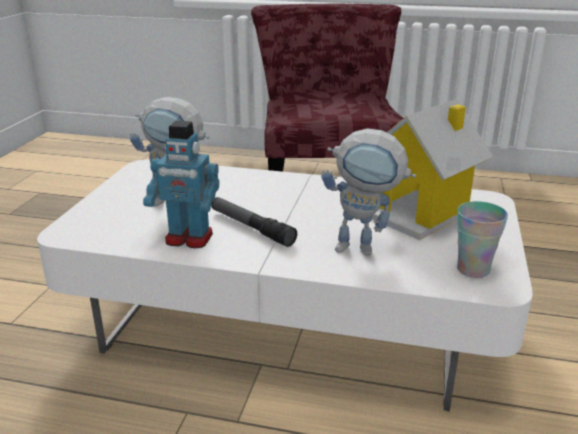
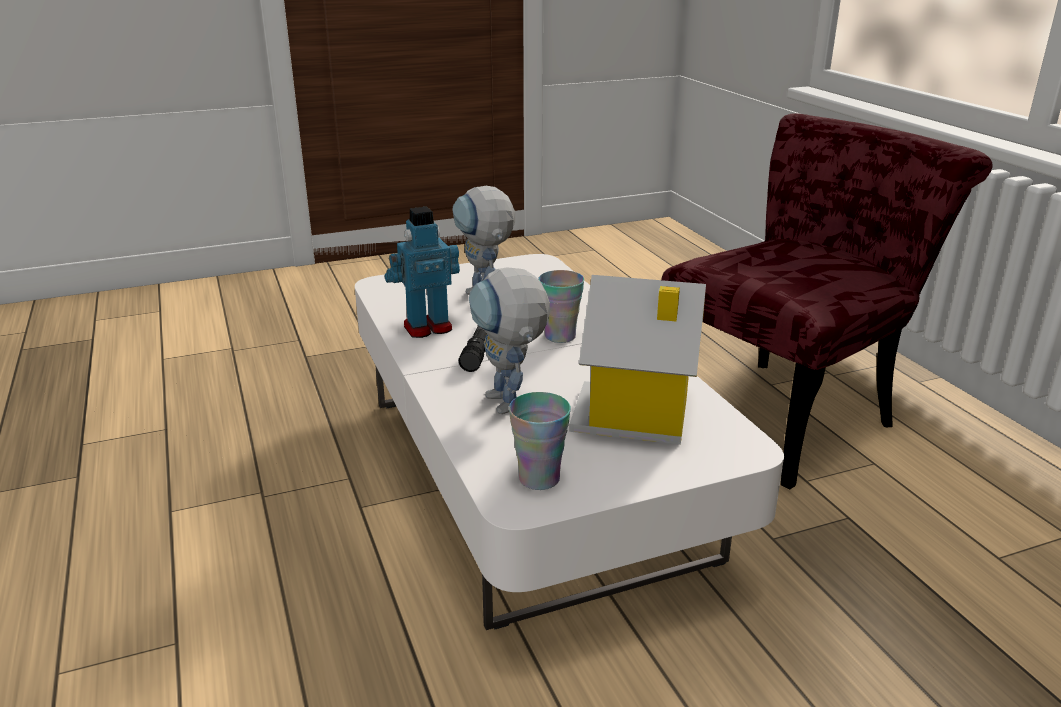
camera: 55 degrees right, 0 degrees up
(188, 239) = (427, 327): toy robot -> toy robot turned 90 degrees clockwise
(280, 199) = (560, 336): none -> cup

